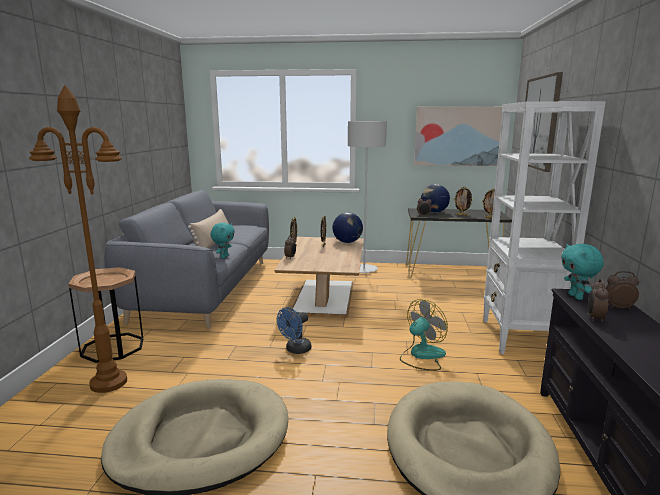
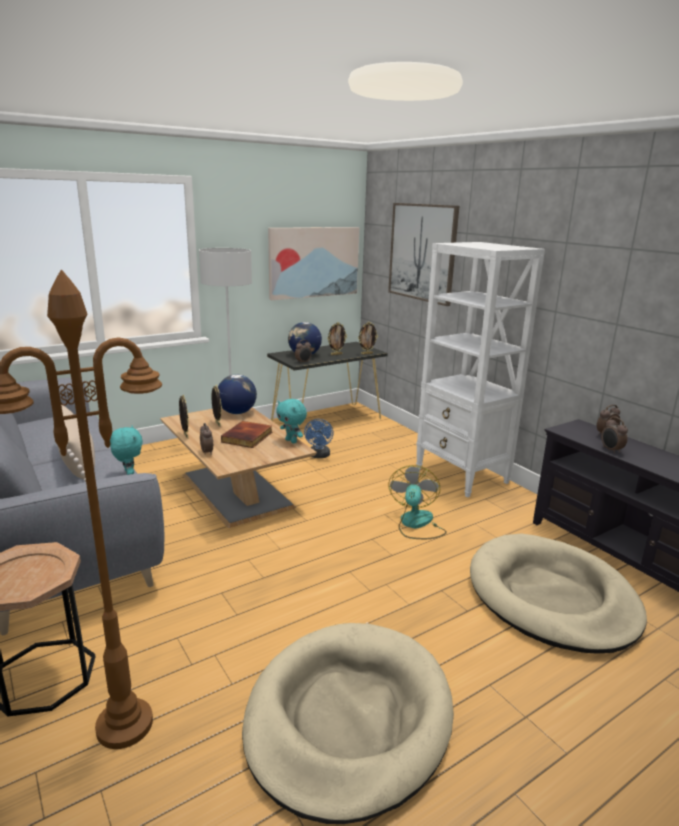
camera: 40 degrees left, 5 degrees up
(295, 350) = (297, 568): blue fan -> blue fan (319, 456)
(329, 255) = (248, 437): none -> book
(576, 297) = (571, 433): turquoise plush toy -> turquoise plush toy (291, 441)

